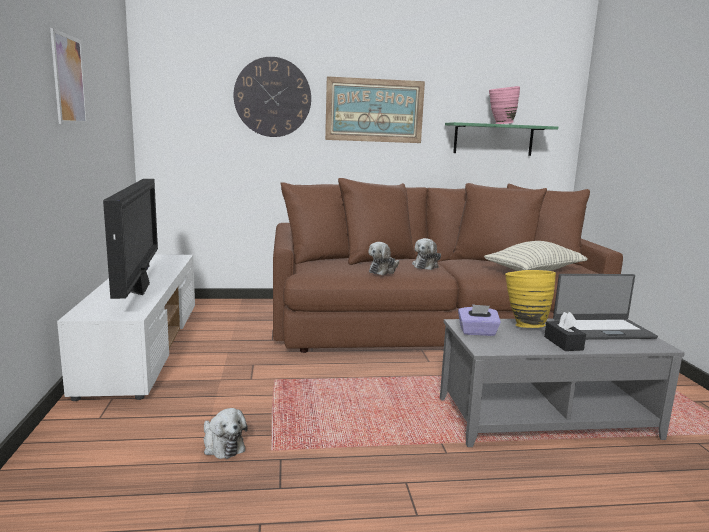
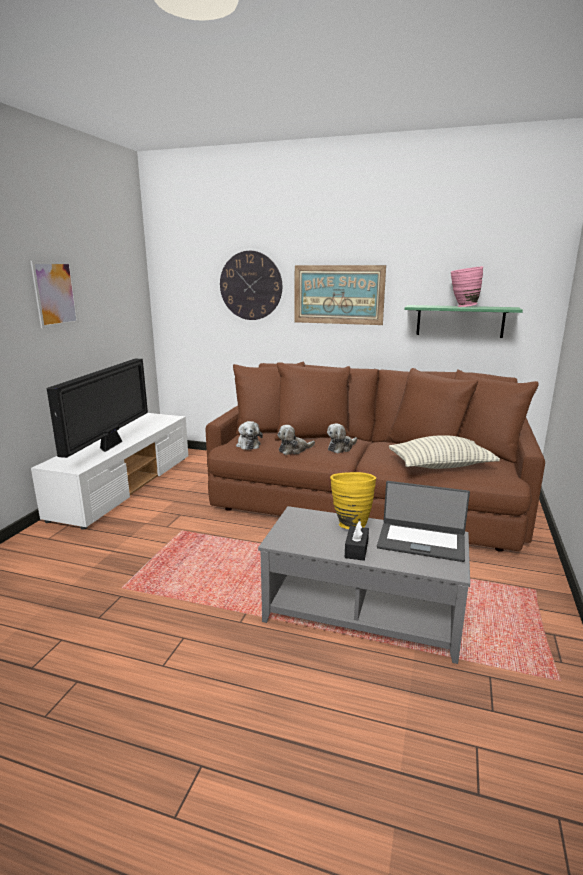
camera: 25 degrees right, 5 degrees up
(222, 445) = (96, 576): plush toy -> plush toy (248, 444)
(477, 332) = (295, 524): purple tissue box -> none

